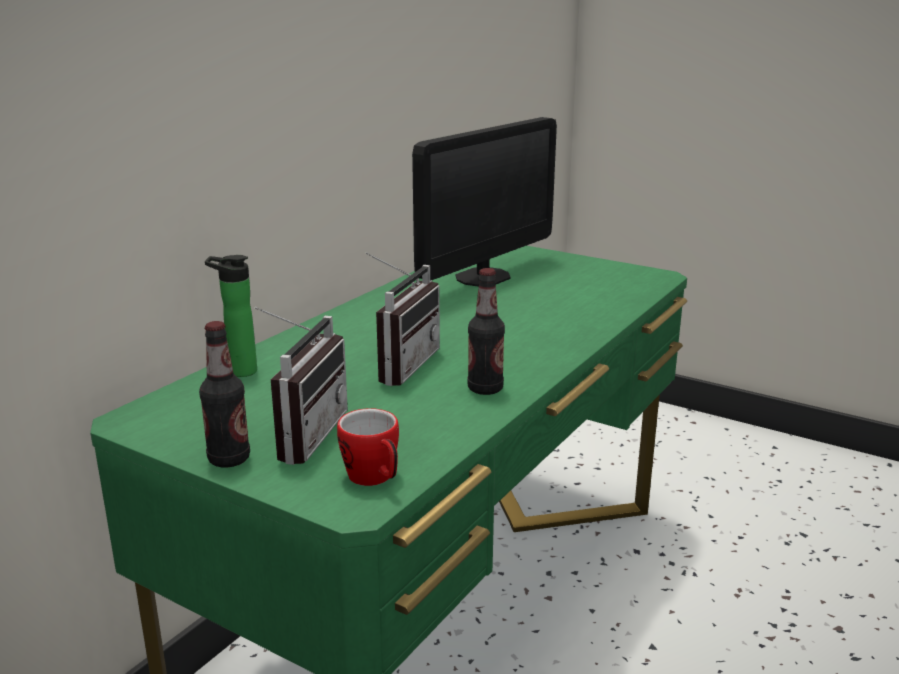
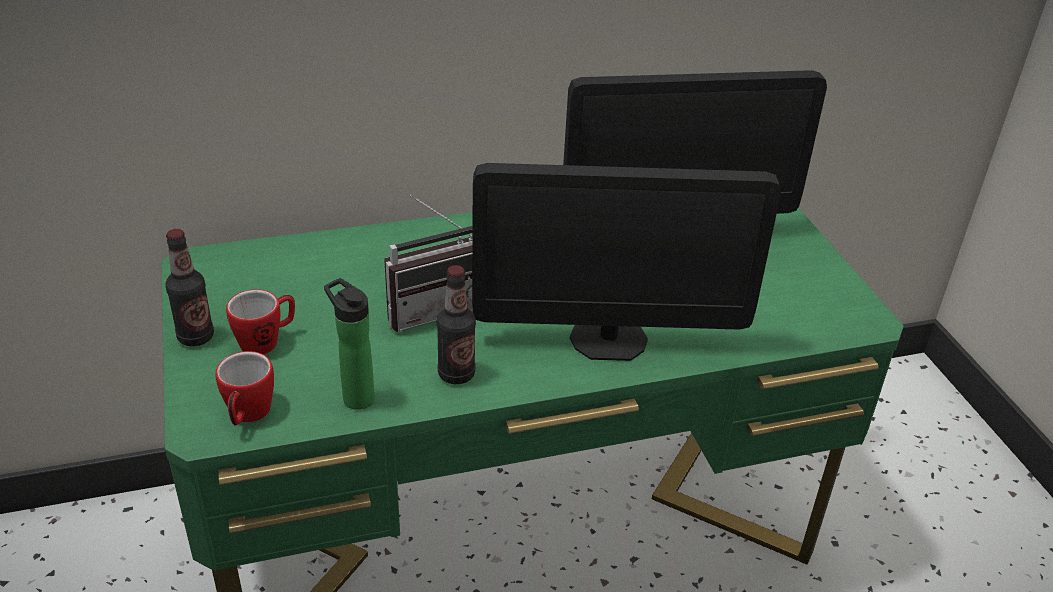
camera: 40 degrees right, 15 degrees up
(238, 371) = (318, 249): bottle -> bottle (355, 396)
(301, 434) = (266, 341): radio -> mug
(544, 334) = (608, 339): none -> monitor

